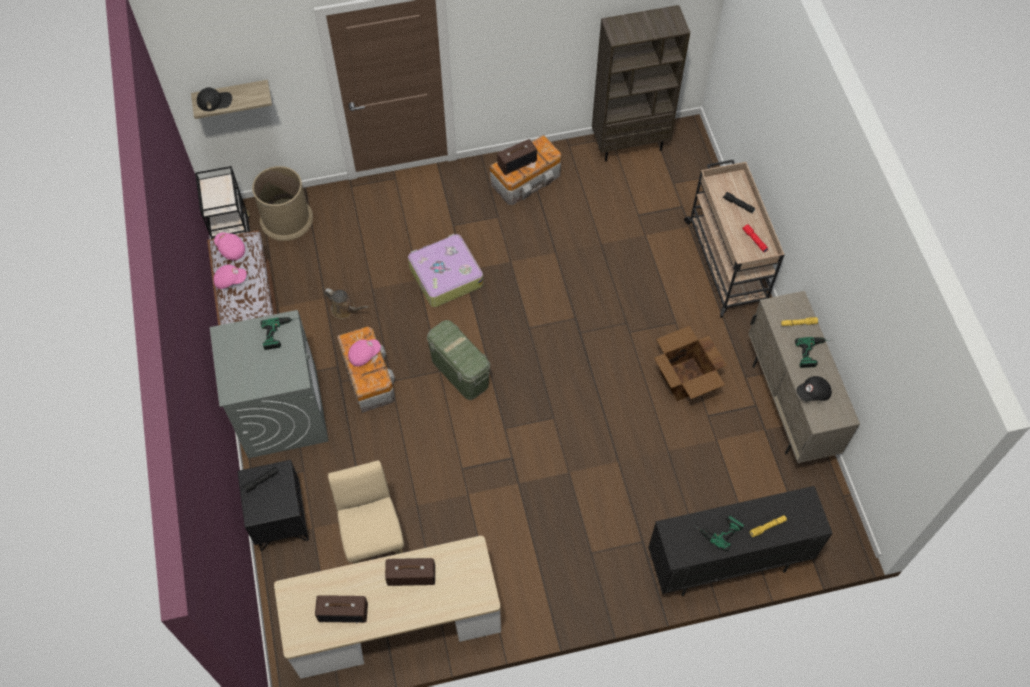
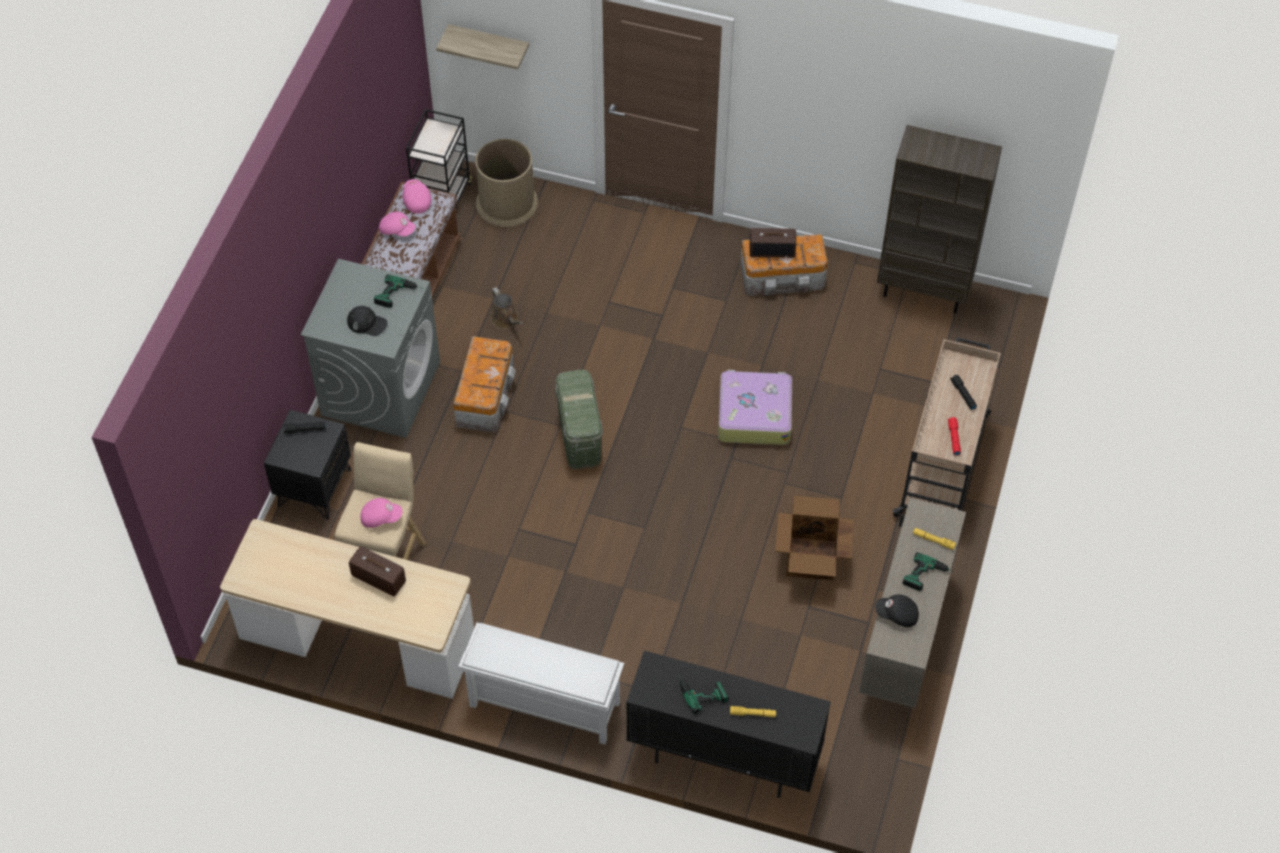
camera: 30 degrees right, 5 degrees down
(215, 101) = (465, 41): black cap -> black cap (367, 323)
(343, 612) = (297, 577): radio -> none
(364, 354) = (486, 366): pink cap -> pink cap (381, 517)
(445, 276) = (629, 334): suitcase -> suitcase (753, 414)
(571, 597) = (543, 705): none -> white shoe rack

